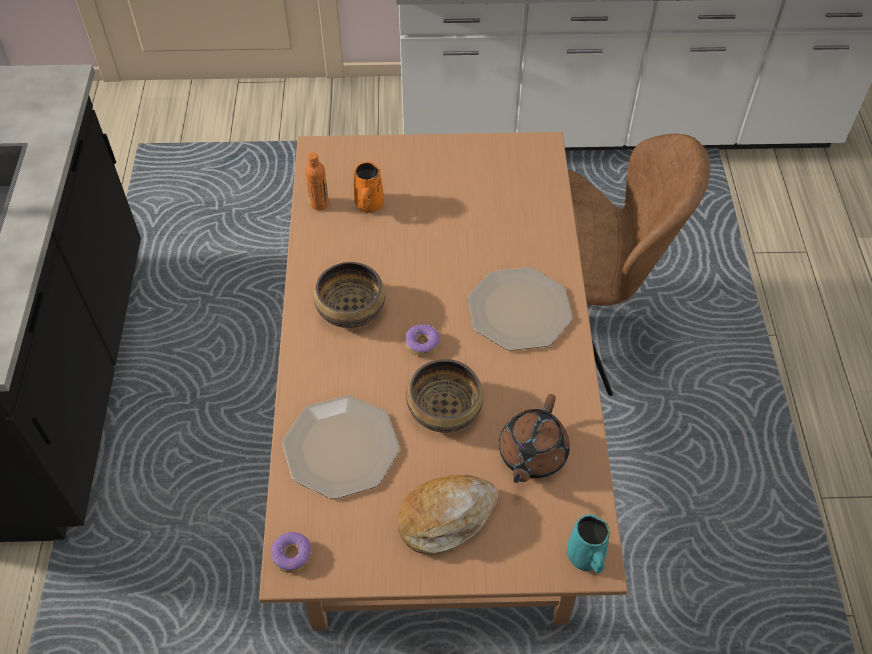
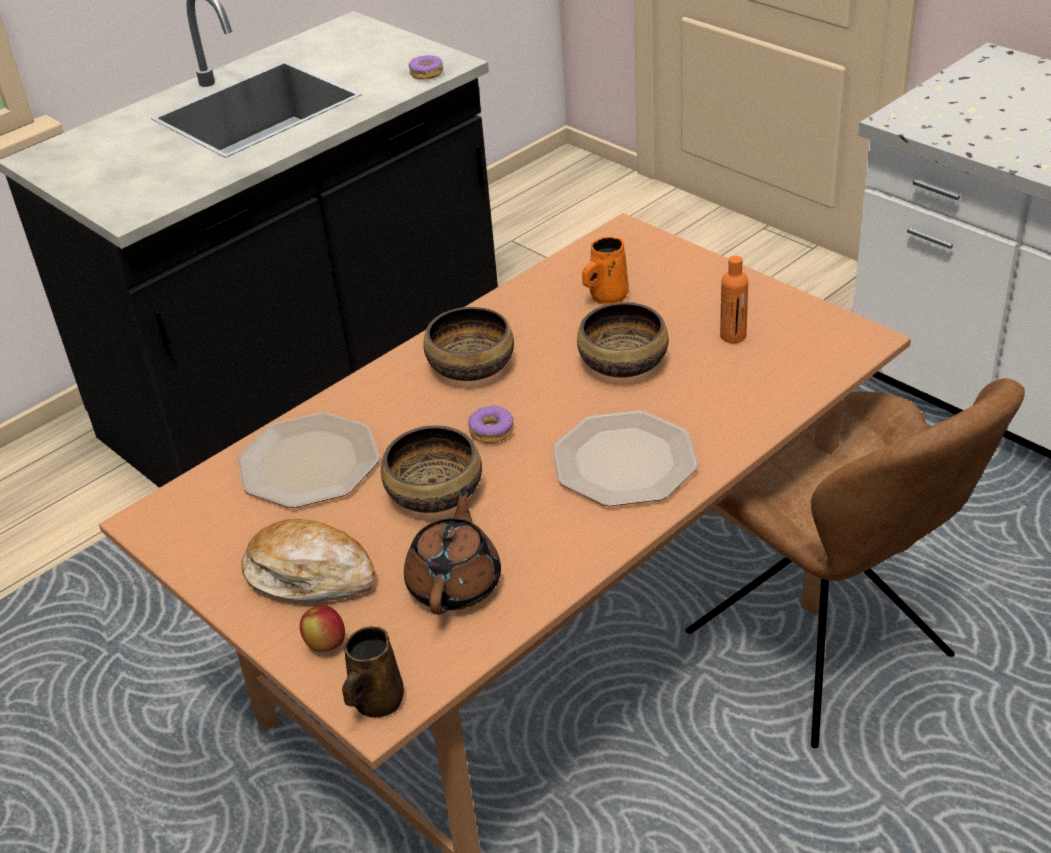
camera: 50 degrees right, 15 degrees down
(292, 556) = (162, 512): donut -> donut (426, 74)
(319, 204) = (564, 273): orange bottle -> orange bottle (733, 336)
(437, 245) = (624, 363): none -> bowl
(514, 550) = (325, 644): none -> apple
(531, 454) = (455, 583): brown teapot -> brown teapot turned 120 degrees clockwise
(586, 557) = (376, 702): turquoise mug -> brown mug

